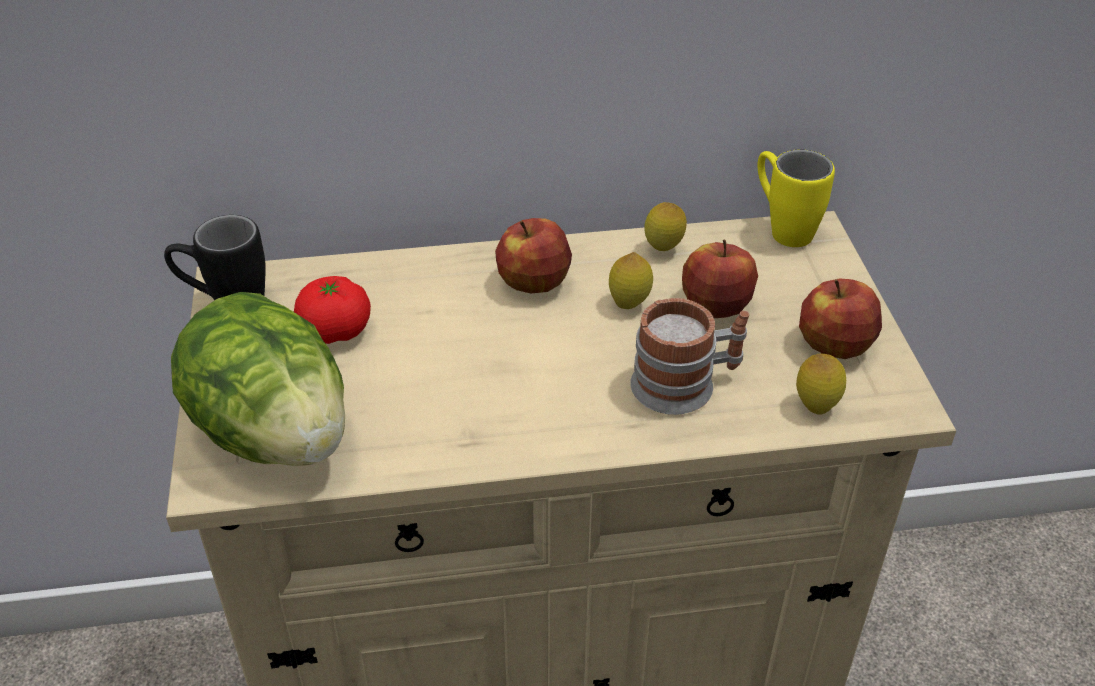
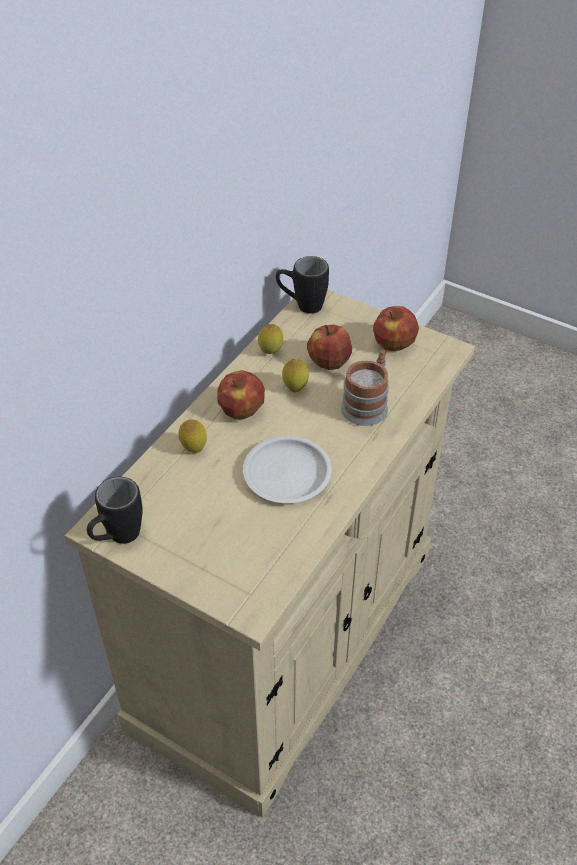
camera: 50 degrees left, 5 degrees up
(274, 434) = (245, 569): lettuce -> none
(335, 330) = (191, 504): tomato -> none
(472, 380) = (286, 473): none -> white plate
(782, 228) = (301, 305): yellow mug -> black mug
(815, 406) = (422, 375): lemon -> lemon (194, 449)

